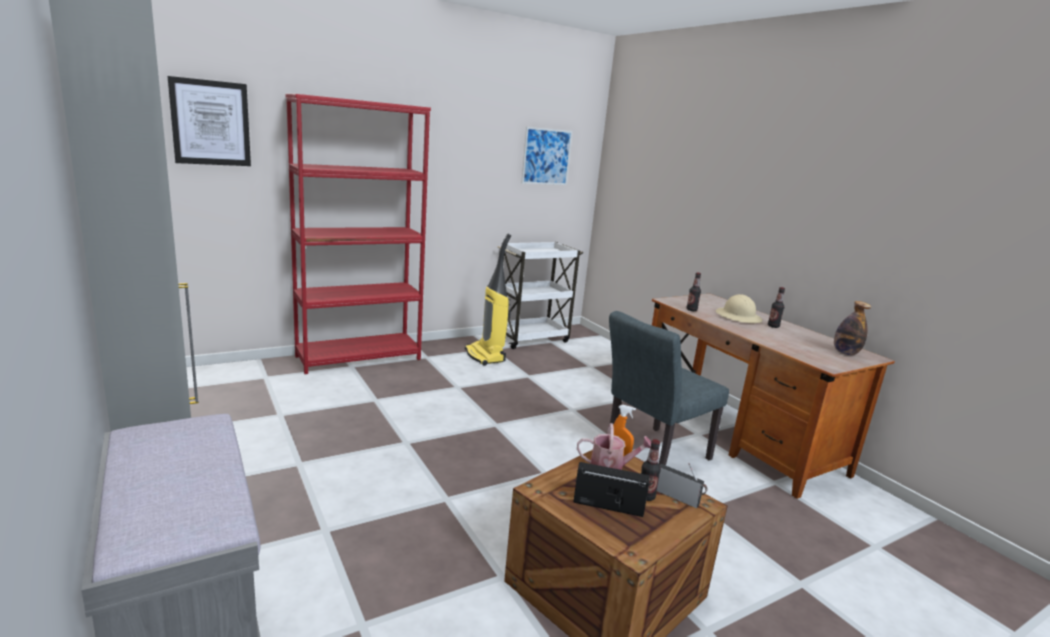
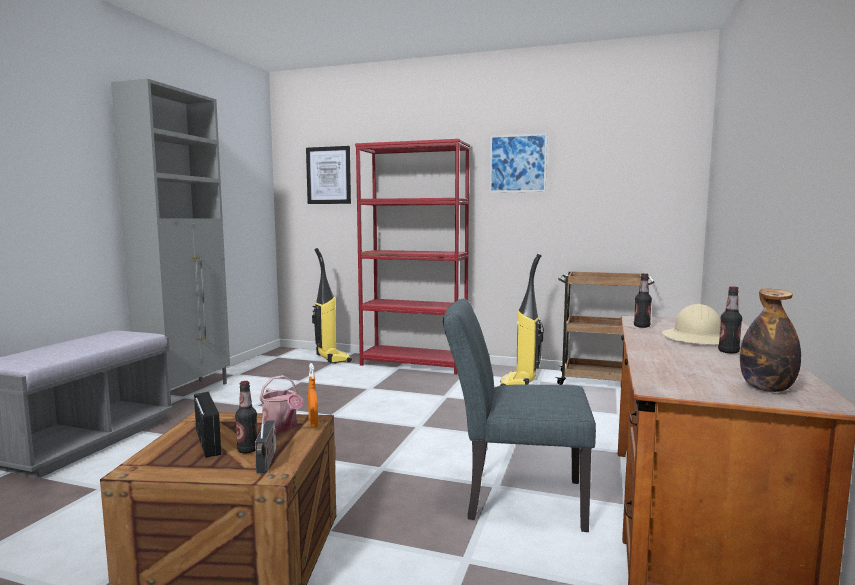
camera: 50 degrees right, 10 degrees down
(252, 373) = (332, 358): none -> vacuum cleaner
(532, 338) = (600, 381): white cart -> brown cart
(546, 156) = (624, 177): picture -> picture (517, 163)

